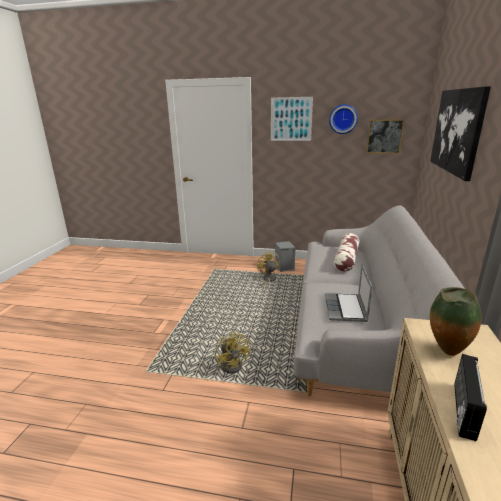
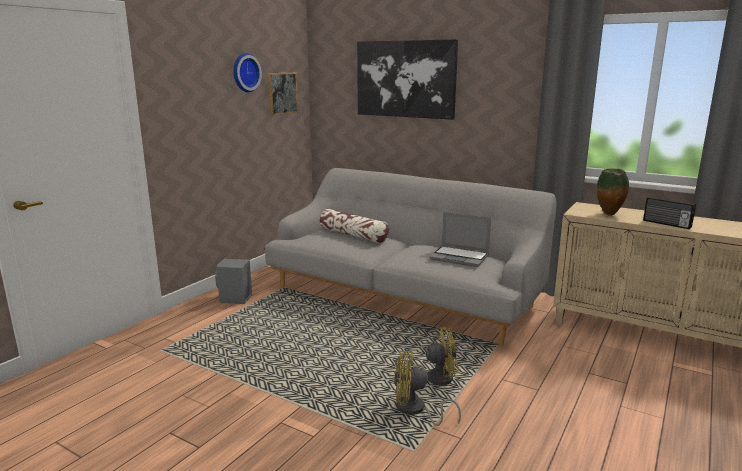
camera: 70 degrees left, 5 degrees down
(268, 280) = (258, 317): yellow fan -> yellow fan (415, 411)
(291, 119) = (188, 73): picture -> none

